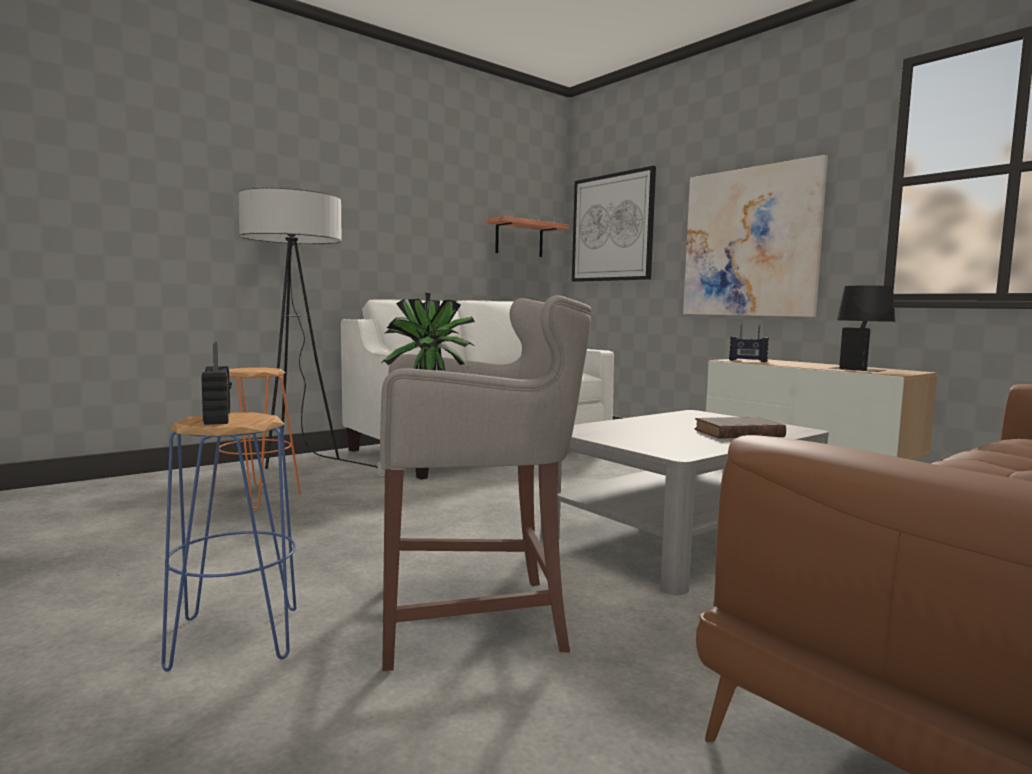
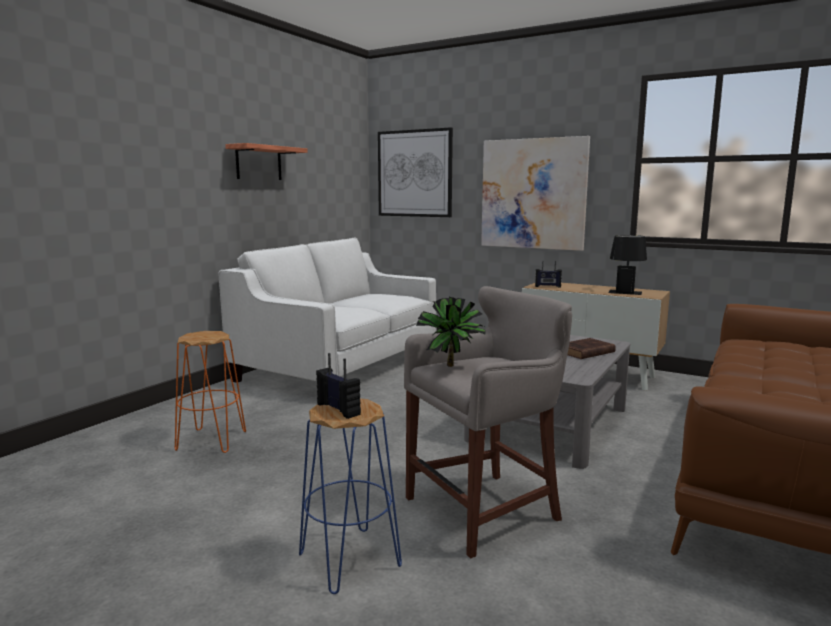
camera: 20 degrees left, 5 degrees up
(300, 466) = (210, 404): floor lamp -> none
(519, 239) = (339, 183): shelf -> shelf (258, 163)

